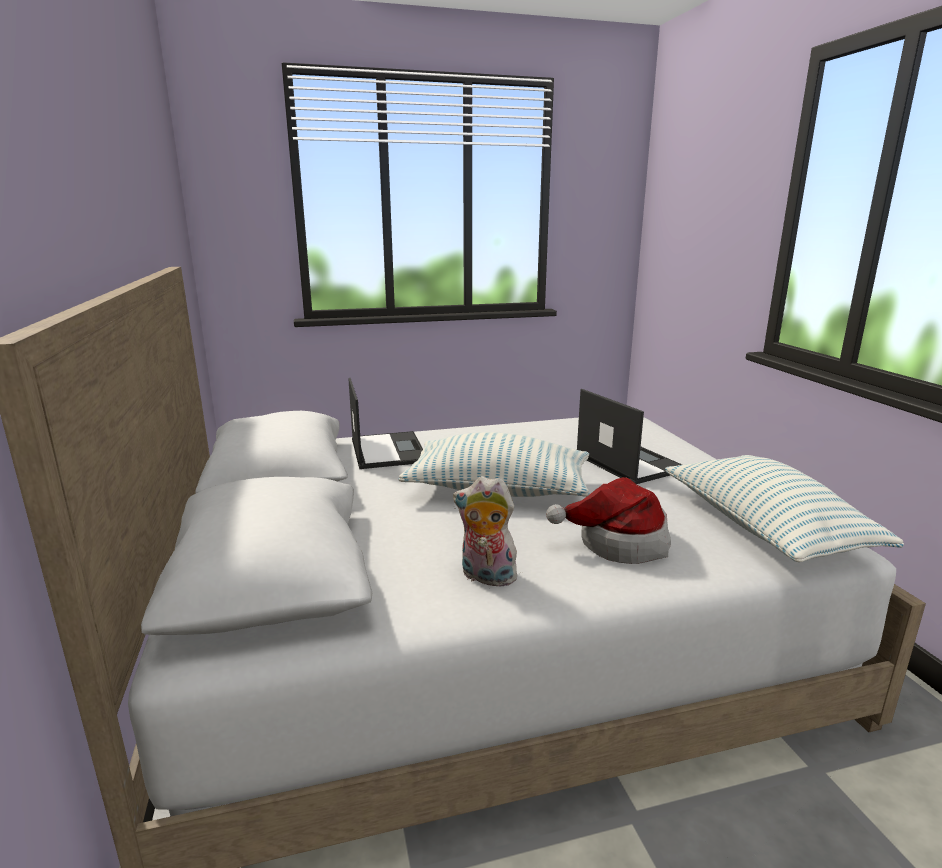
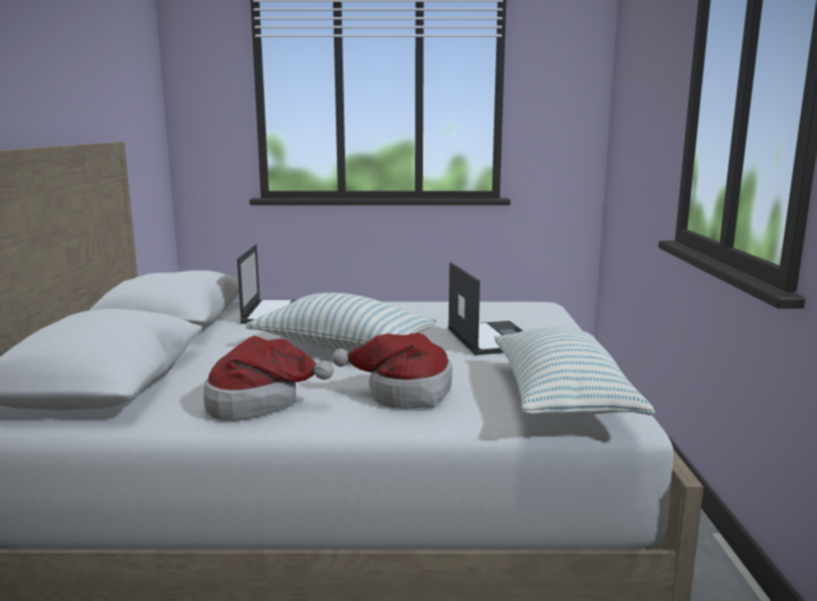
camera: 15 degrees right, 5 degrees down
(486, 577) = (260, 403): plush toy -> hat

